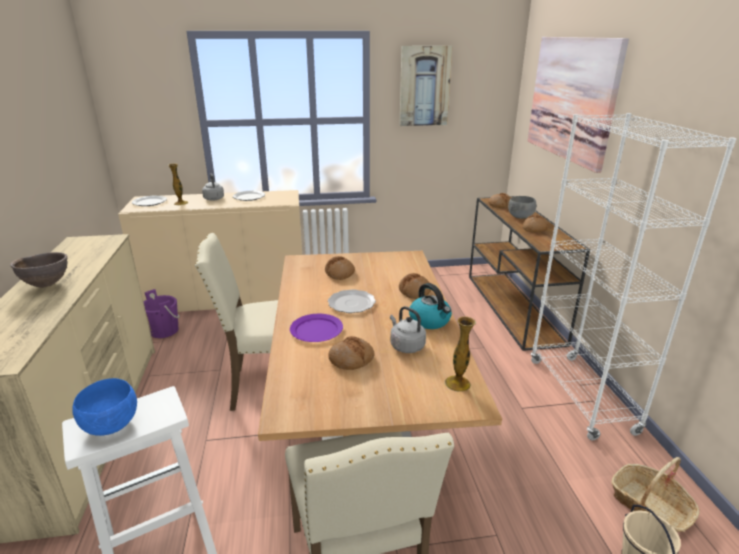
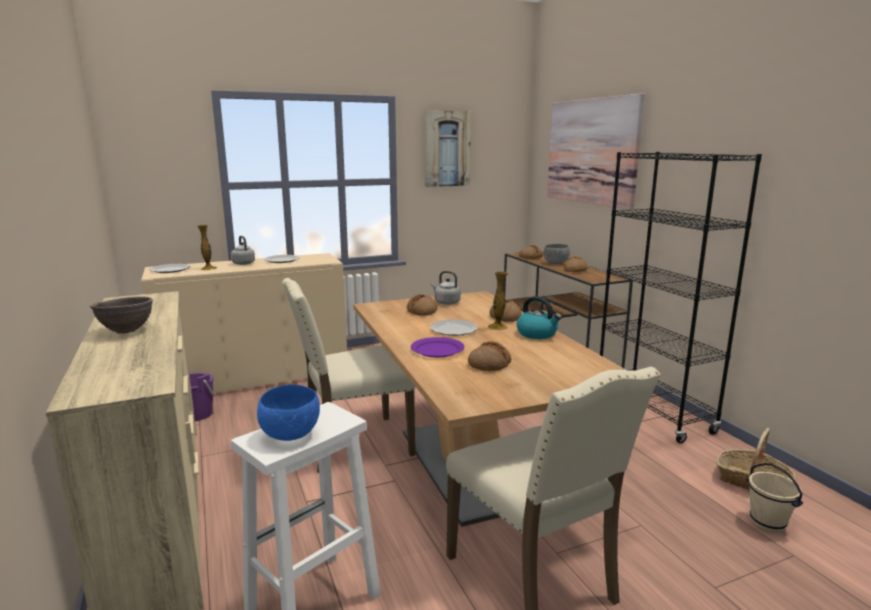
camera: 15 degrees left, 10 degrees down
(406, 346) = (530, 351): grey kettle -> grey kettle (446, 302)
(457, 384) = (597, 368): vase -> vase (497, 327)
(580, 395) = (653, 413): white bookcase -> black bookcase

